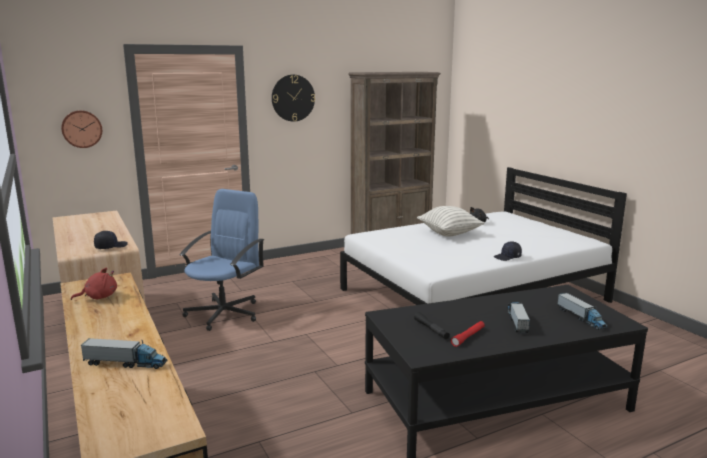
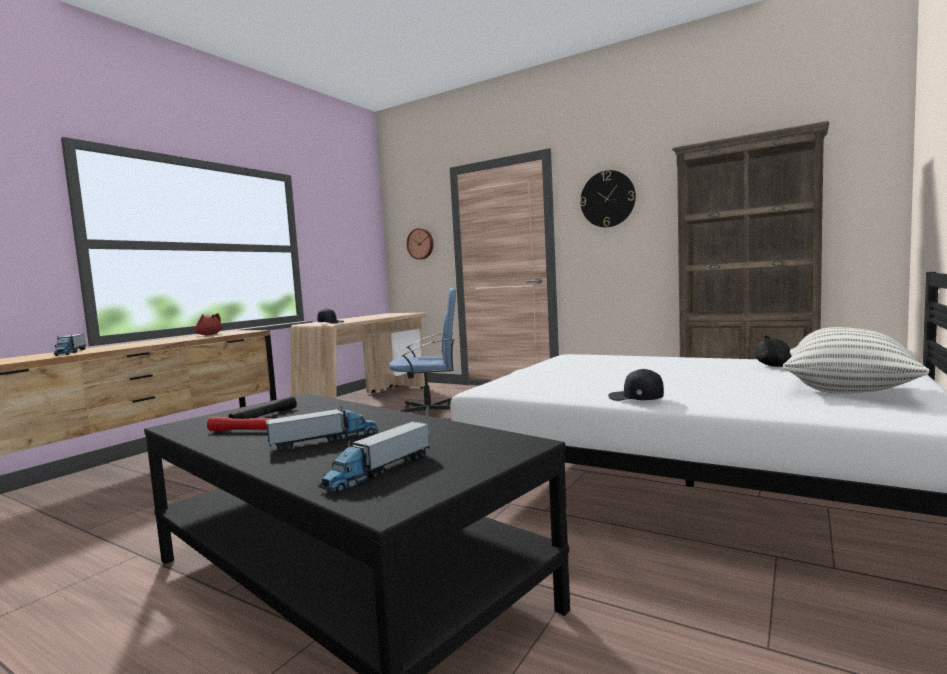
camera: 60 degrees right, 10 degrees down
(449, 233) = (673, 368): pillow -> pillow (848, 391)

